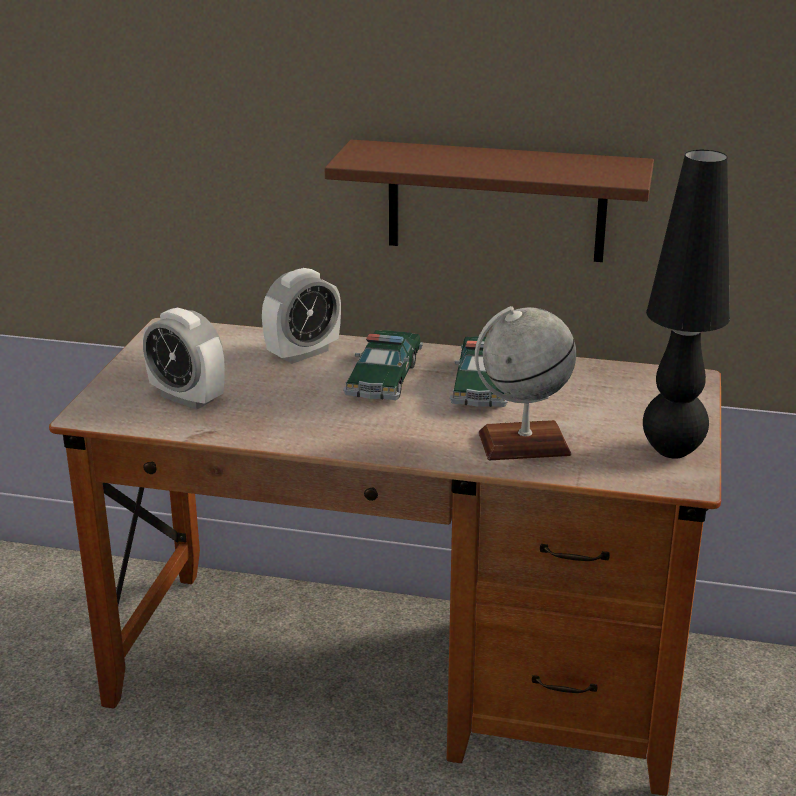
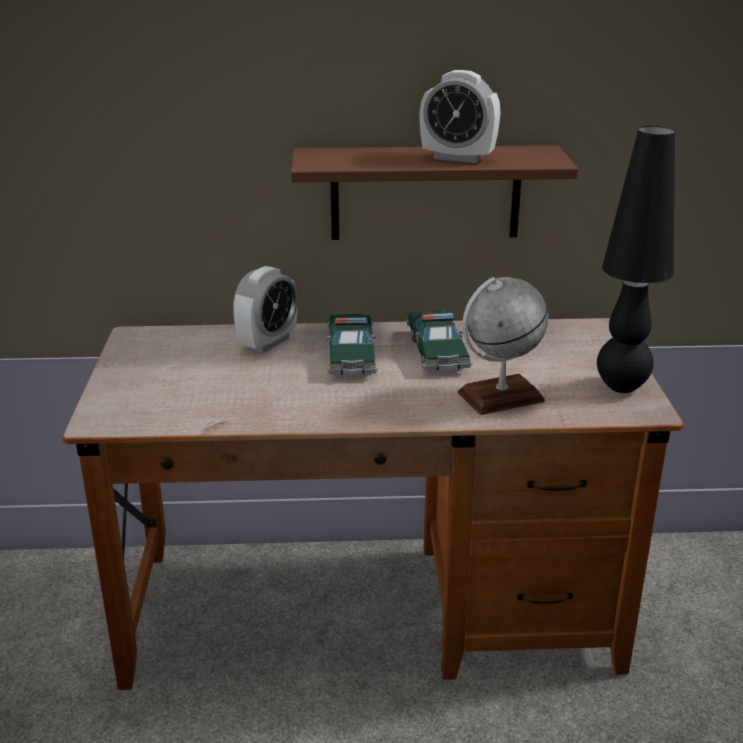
camera: 15 degrees left, 0 degrees up
(187, 398) = (184, 395): alarm clock -> alarm clock (458, 158)

